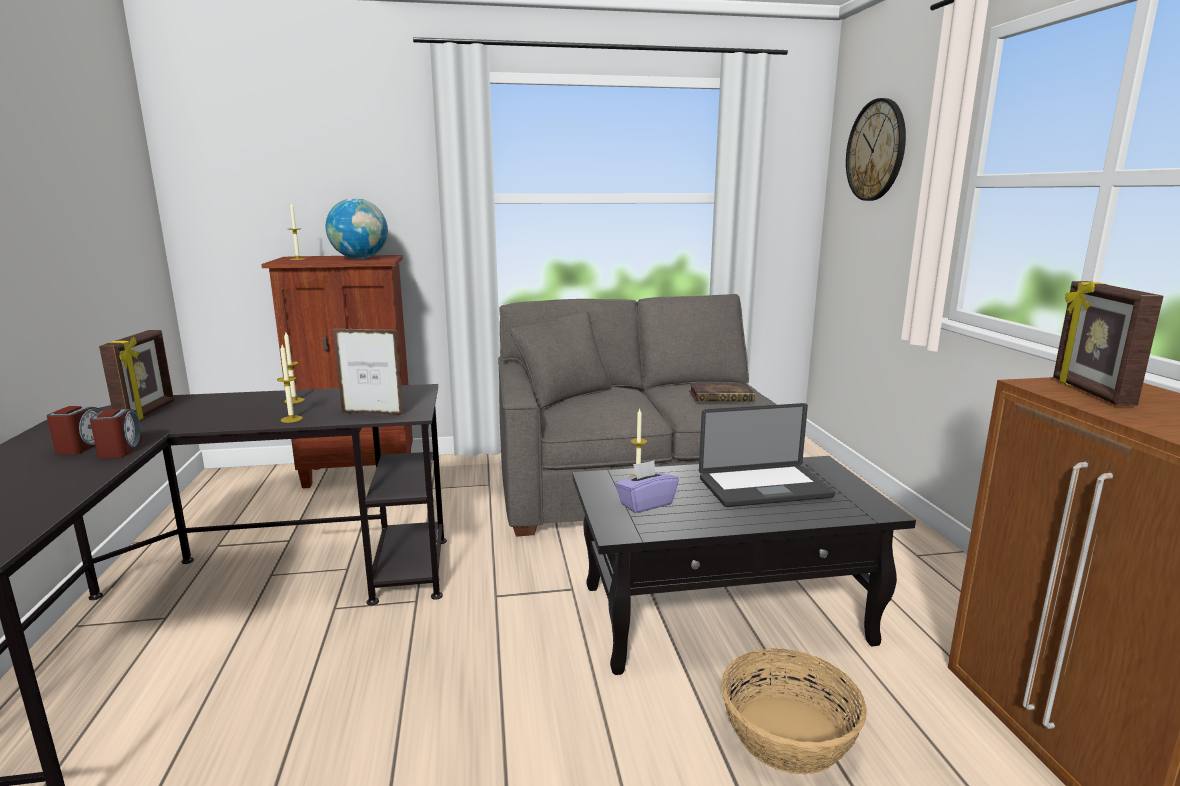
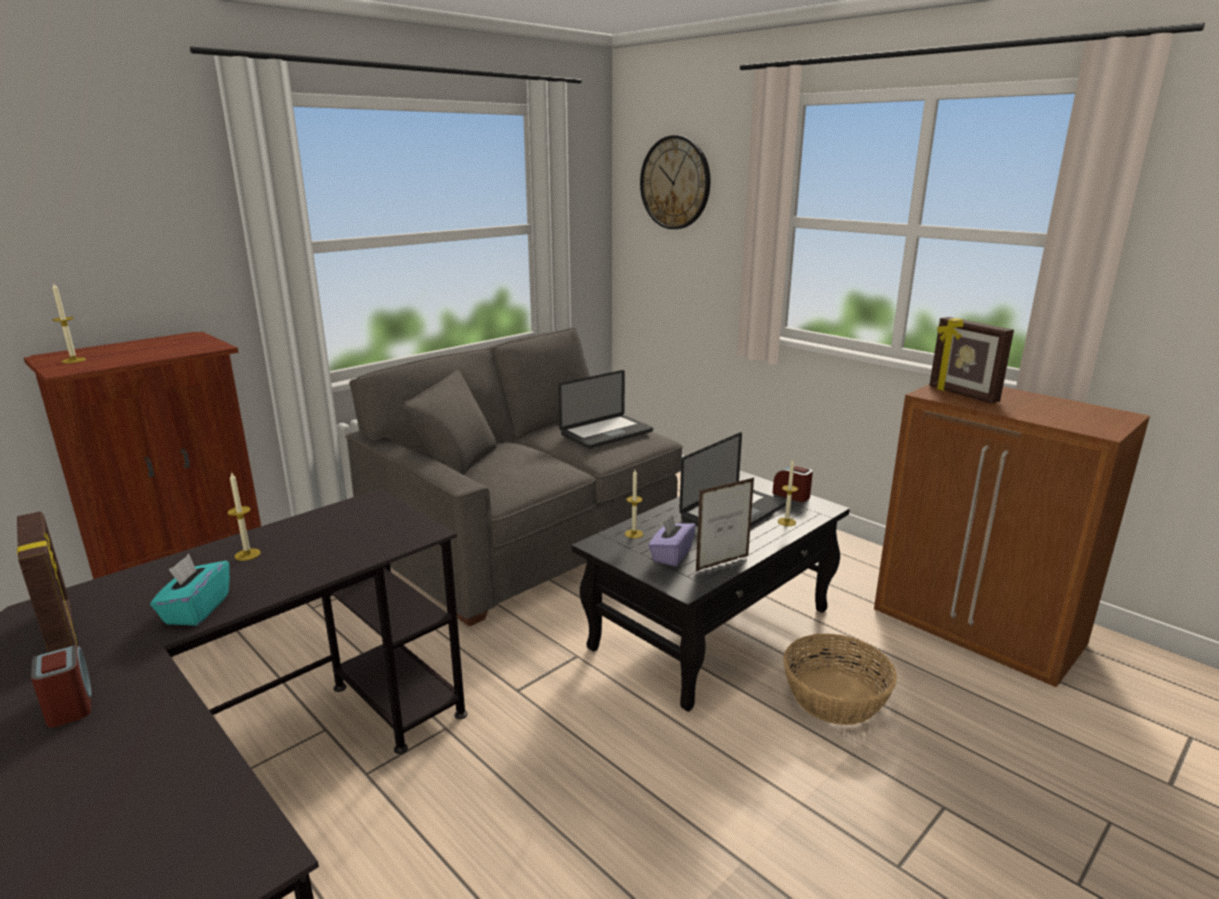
camera: 35 degrees left, 5 degrees up
(120, 449) = (143, 687): alarm clock -> alarm clock (792, 495)
(216, 420) = (196, 610): none -> turquoise tissue box
(291, 419) = (295, 578): candle -> candle (786, 522)
(360, 258) = (167, 347): globe -> none
(372, 414) = (380, 544): picture frame -> picture frame (722, 563)
(722, 396) = (606, 433): book -> laptop

